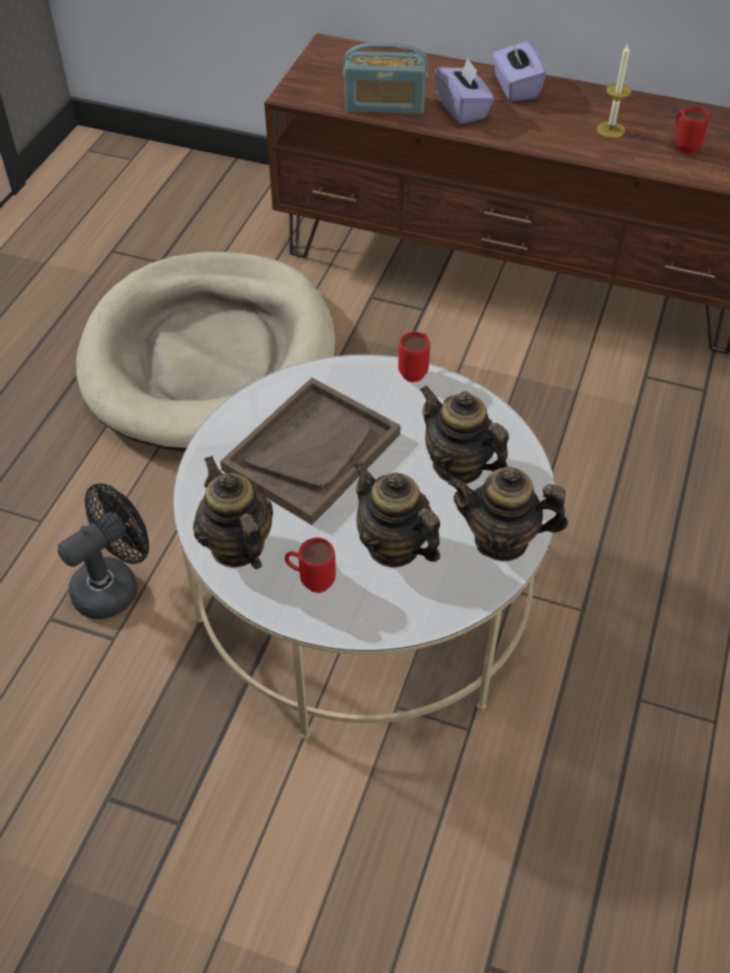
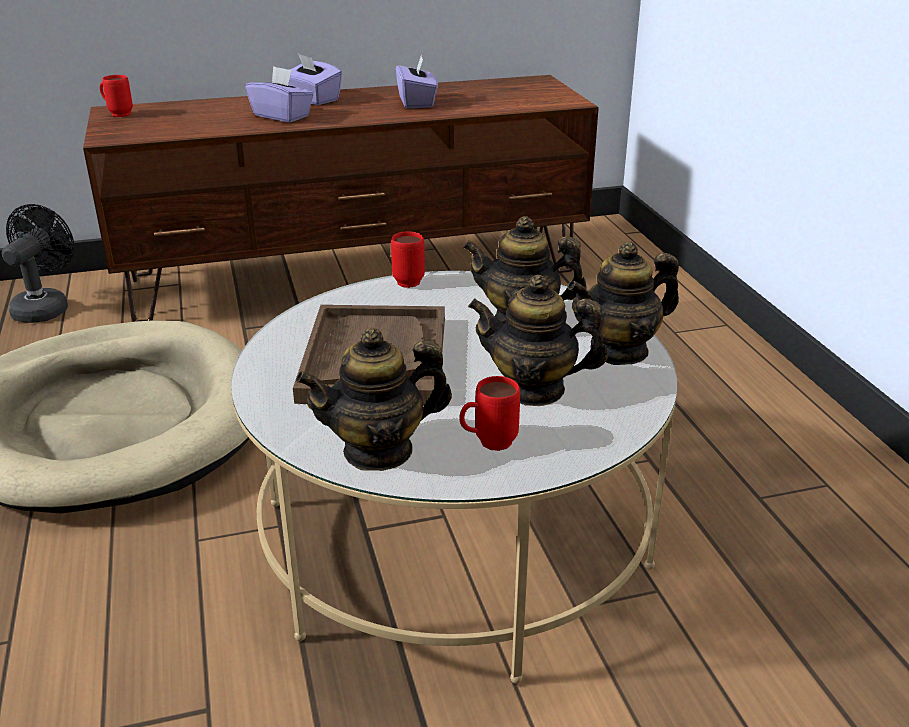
camera: 35 degrees left, 20 degrees down
(114, 585) = (164, 657): black fan -> black fan (45, 307)
(237, 546) = (378, 450): teapot -> teapot turned 45 degrees counterclockwise
(385, 104) = (207, 126): radio -> none
(610, 130) = (417, 102): candle -> purple tissue box
(683, 146) = (481, 99): red mug -> red mug (117, 114)

